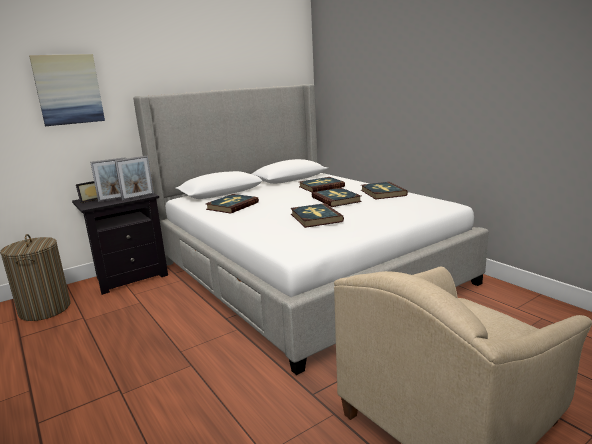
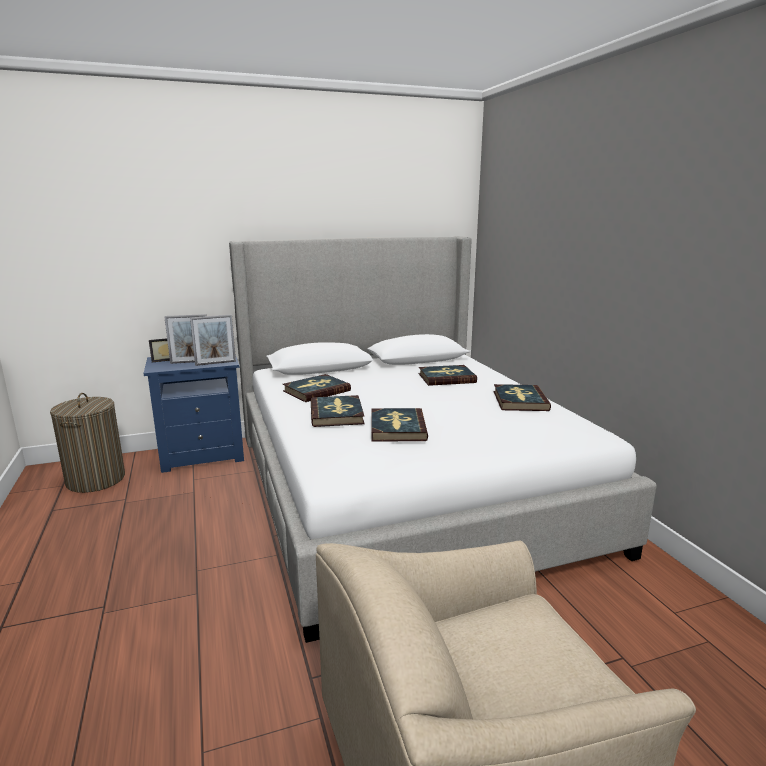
camera: 15 degrees right, 0 degrees up
(68, 89) = (154, 229): picture -> none
(130, 277) = (203, 455): black nightstand -> blue nightstand
(336, 199) = (449, 402): book -> book (337, 414)

